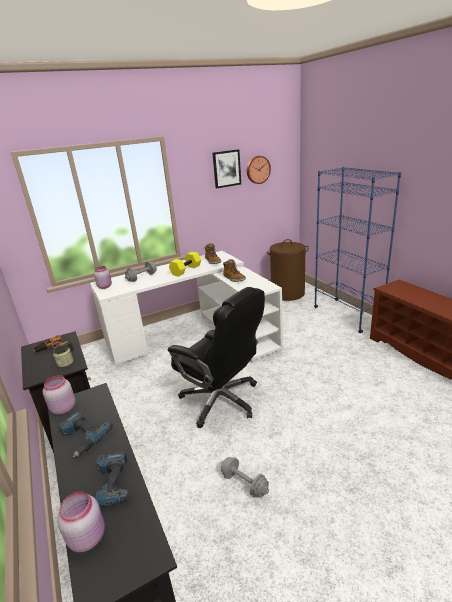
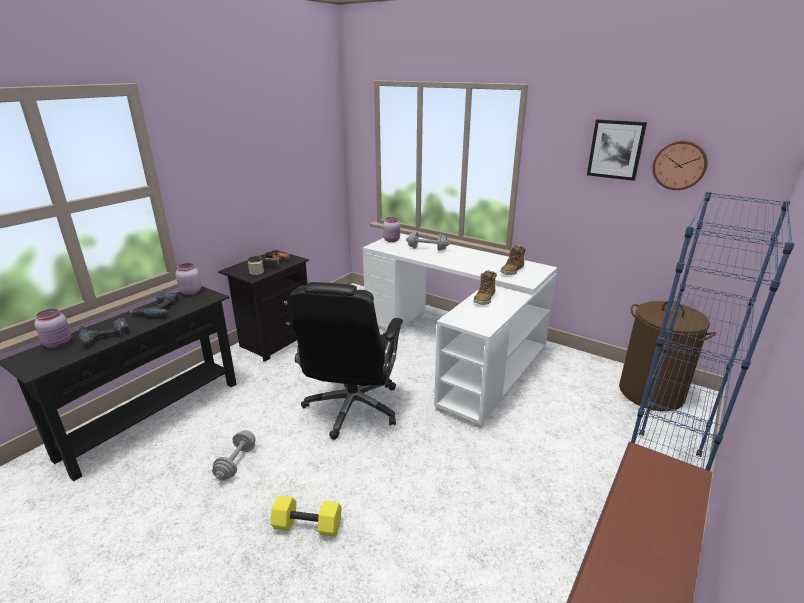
camera: 60 degrees right, 0 degrees up
(186, 270) = (469, 263): yellow dumbbell -> yellow dumbbell (308, 525)

